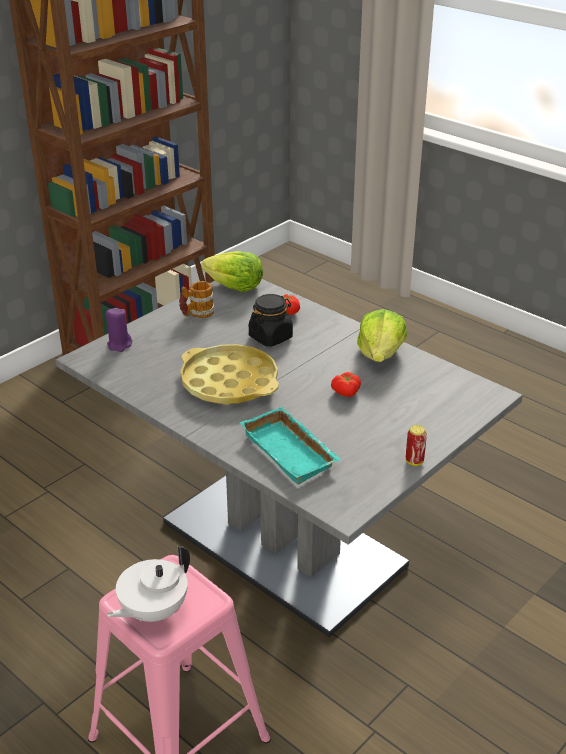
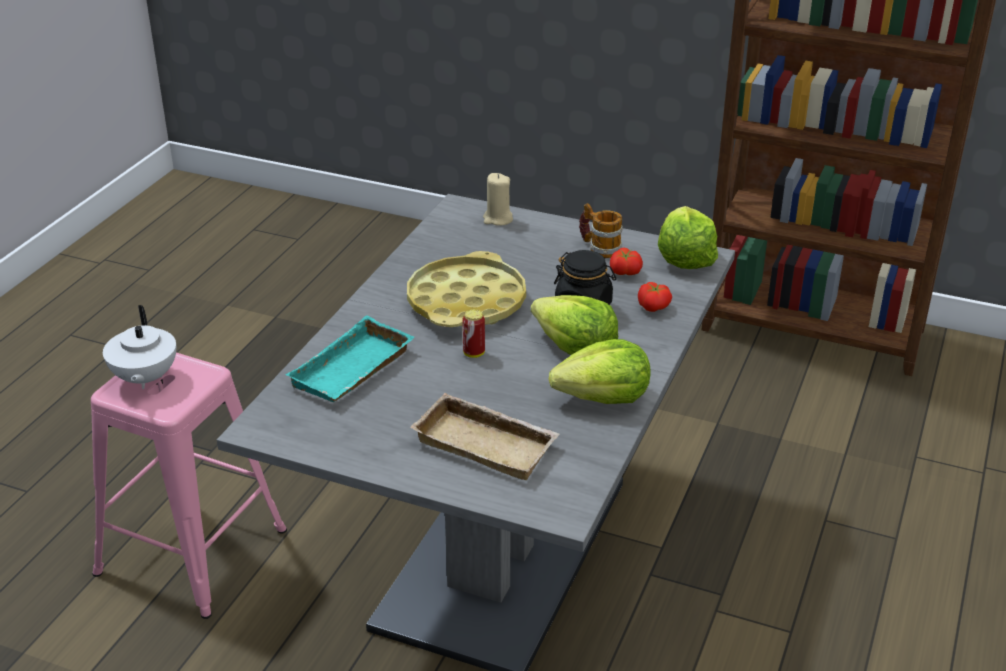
camera: 70 degrees right, 0 degrees up
(119, 345) = (497, 219): purple candle -> beige candle
(153, 611) = (144, 378): white teapot -> white teapot turned 120 degrees counterclockwise
(318, 351) = (575, 348): none -> lettuce
(346, 393) = (493, 387): tomato -> tomato (624, 272)
(411, 408) = (488, 443): none -> beige tray
(414, 461) = (373, 464): can -> can (474, 353)

